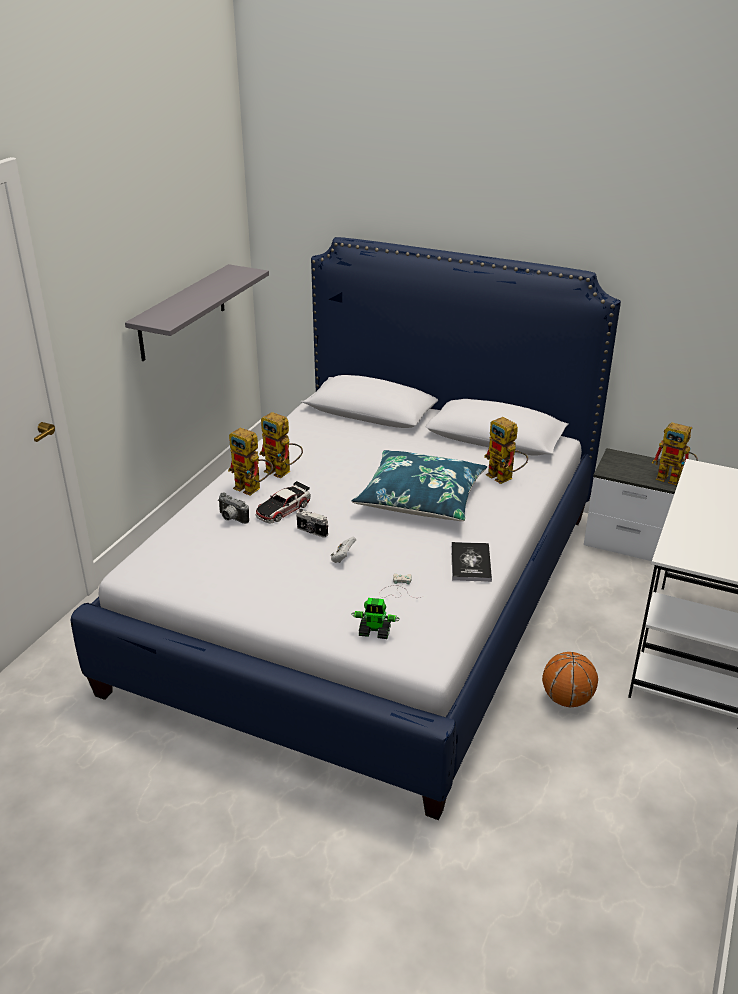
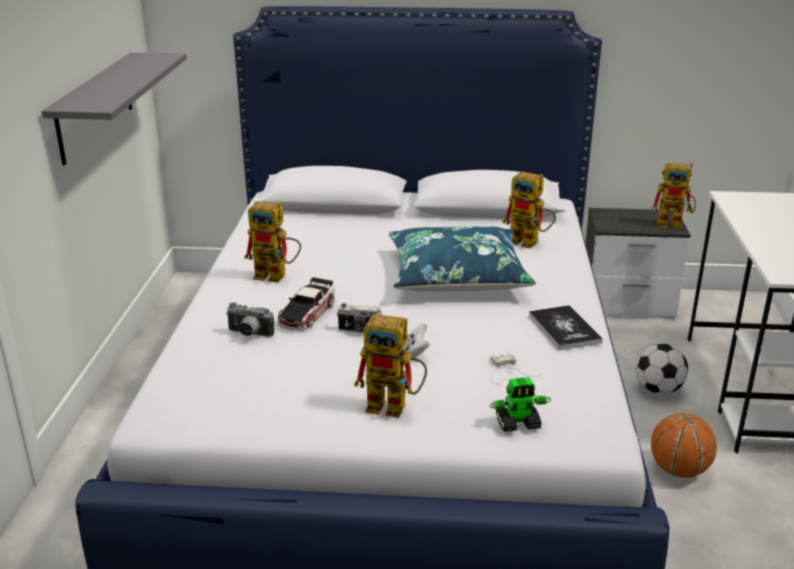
camera: 20 degrees left, 5 degrees down
(253, 489) = (252, 299): toy robot -> toy robot (395, 406)
(599, 627) = (657, 390): none -> football

